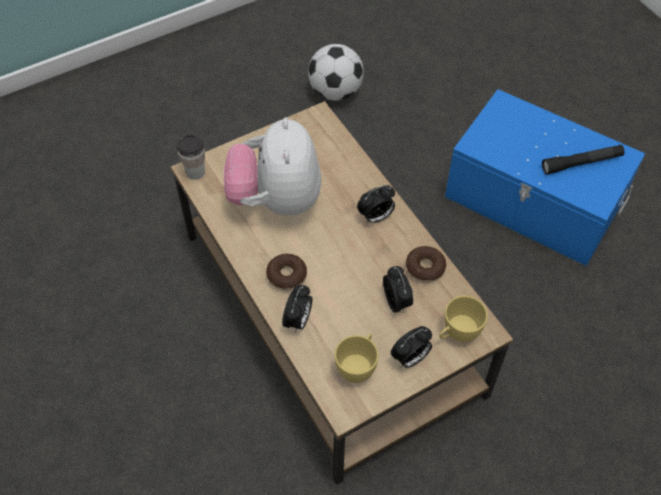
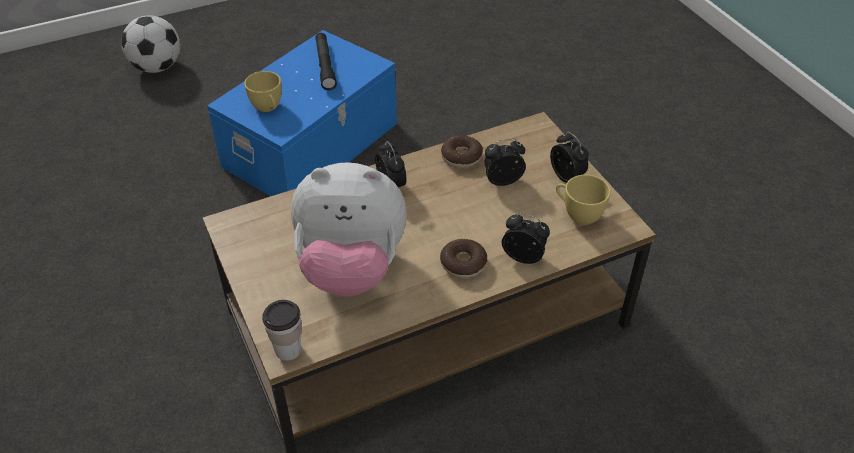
camera: 85 degrees left, 10 degrees down
(335, 92) = (93, 290): football -> football (157, 67)
(457, 333) = (538, 143): yellow cup -> yellow cup (268, 108)

